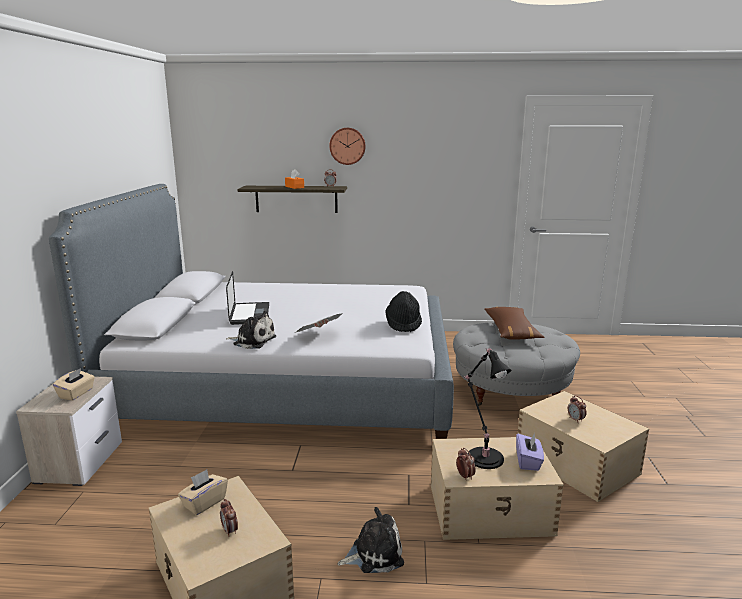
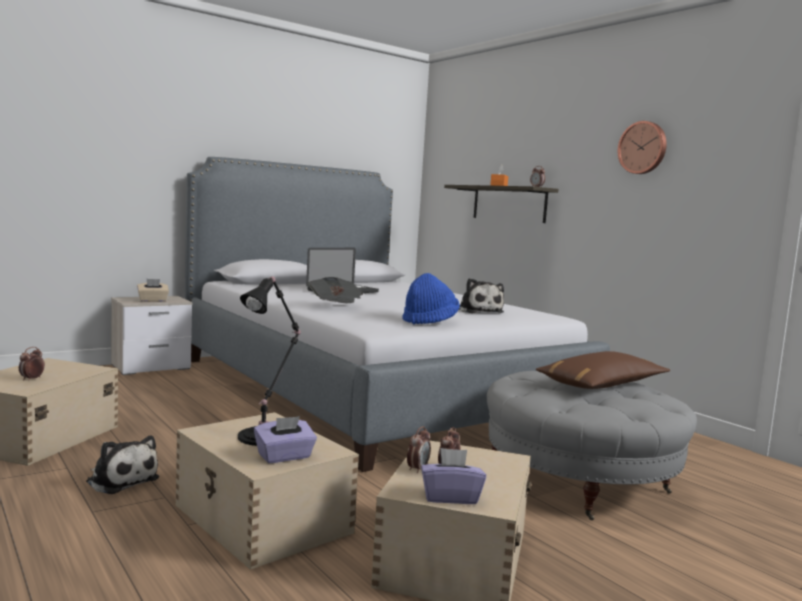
camera: 50 degrees right, 10 degrees down
(204, 503) = (66, 367): beige tissue box -> none
(252, 341) = (285, 297): plush toy -> plush toy (479, 311)
(347, 146) = (564, 137): wall clock -> wall clock (643, 148)
(403, 324) = (429, 321): black hat -> blue hat
(465, 476) = (209, 433): alarm clock -> alarm clock (417, 469)
(614, 433) = (450, 497): none -> purple tissue box

